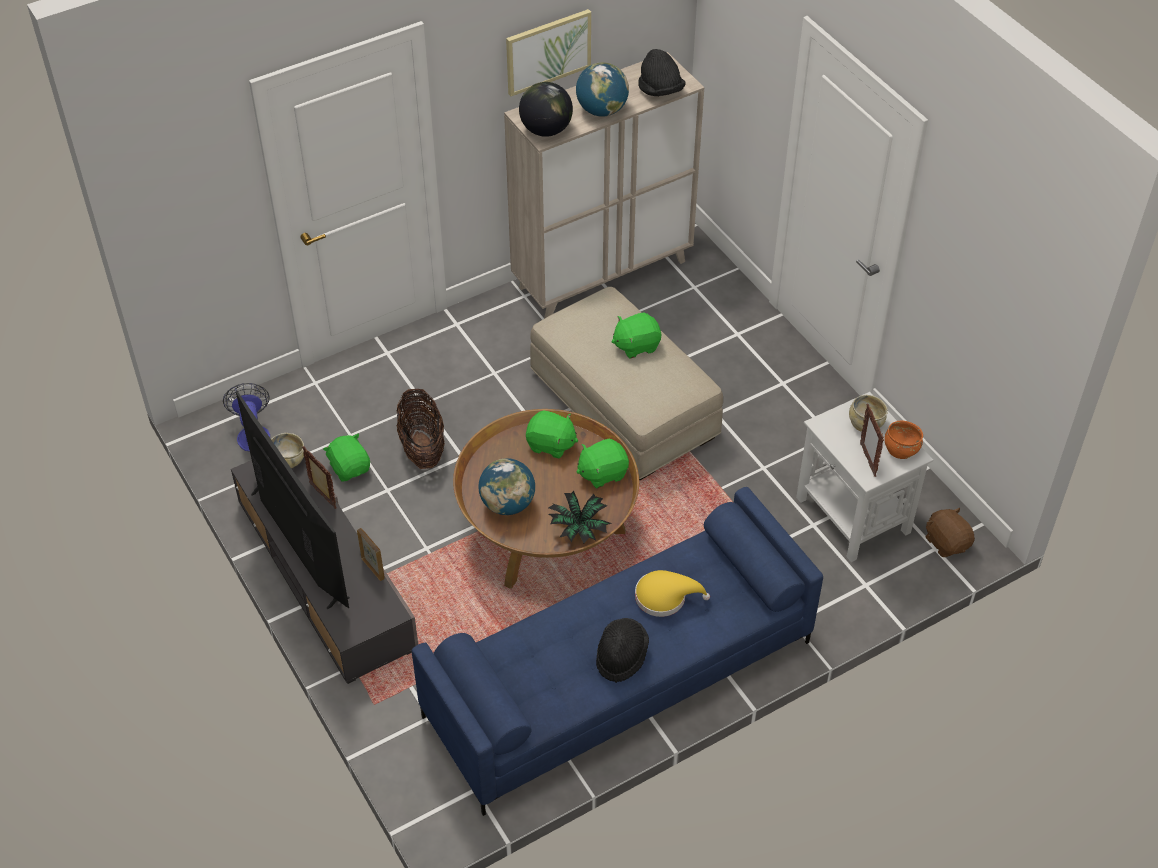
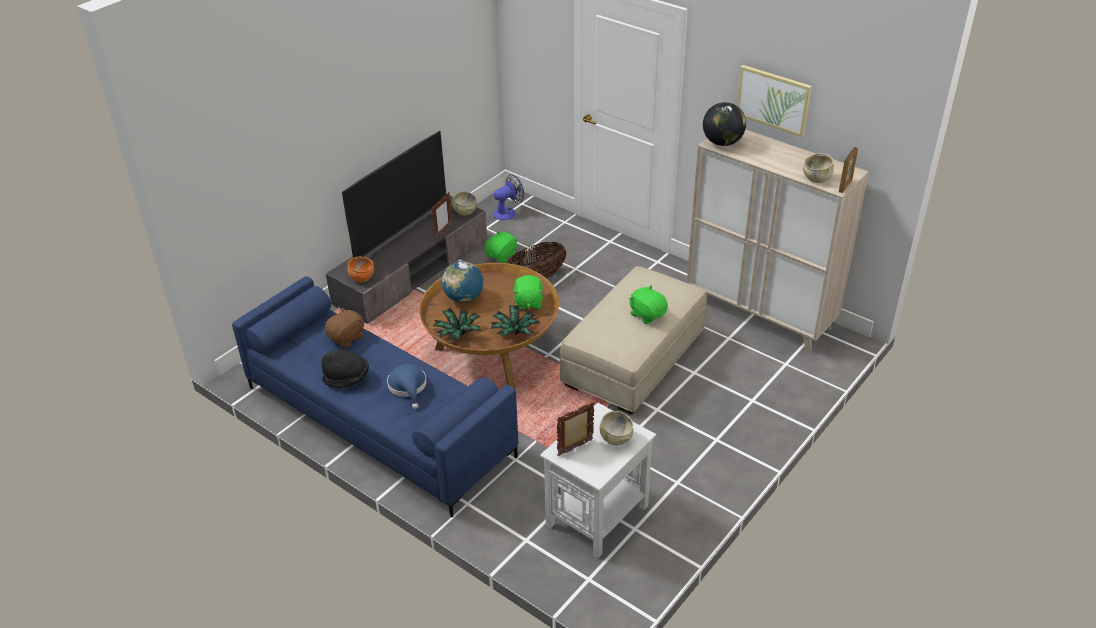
camera: 70 degrees right, 10 degrees down
(373, 568) = (395, 267): picture frame -> picture frame (845, 186)
(601, 110) = (767, 159): globe -> none
(602, 473) = (515, 332): green plush toy -> potted plant
(660, 90) = (816, 178): black hat -> beige bowl
(665, 597) = (408, 387): yellow hat -> blue hat
(901, 450) = (598, 466): orange bowl -> orange bowl (361, 278)
(947, 542) = (599, 586): brown plush toy -> brown plush toy (347, 338)

